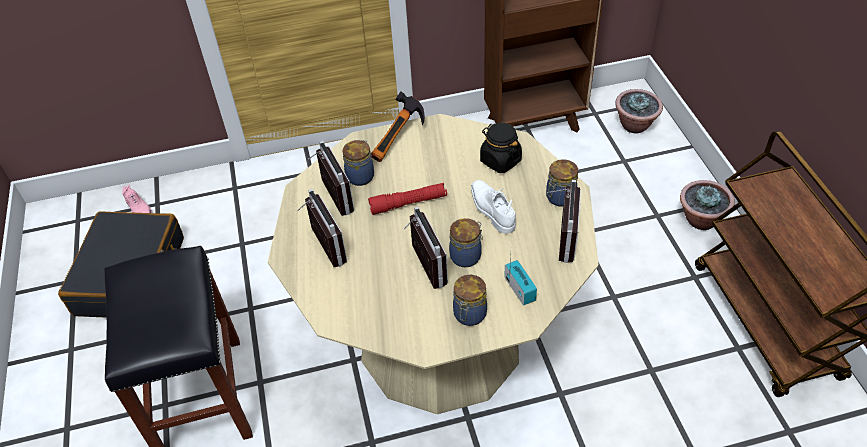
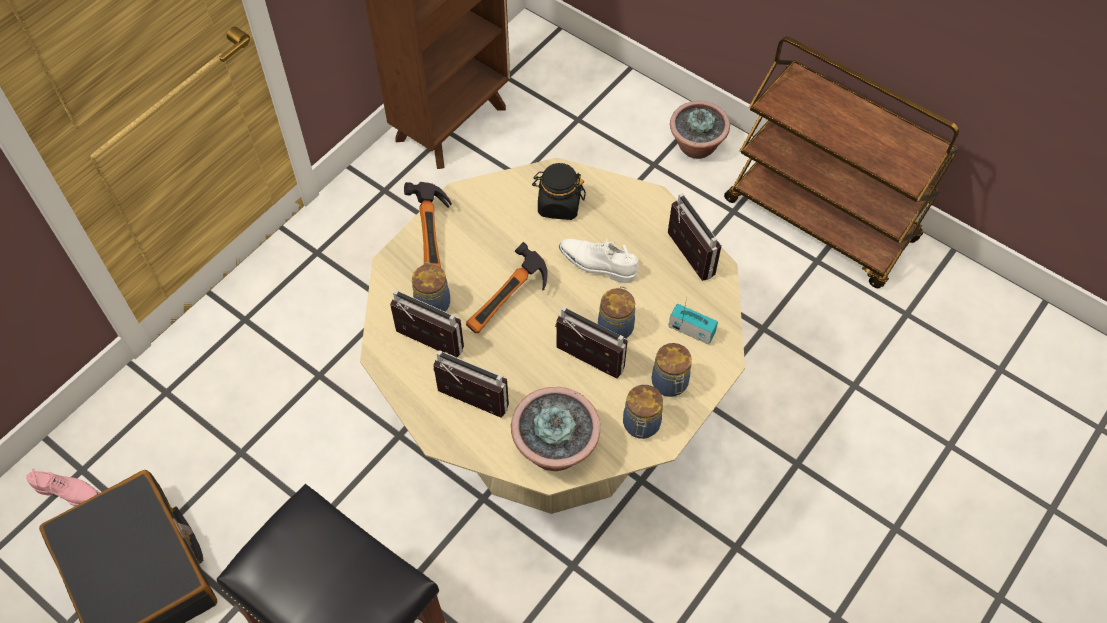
camera: 40 degrees left, 10 degrees up
(408, 203) = (510, 304): red flashlight -> hammer
(559, 198) = (648, 214): jar -> jar (641, 425)
(635, 125) = (558, 71): potted plant -> potted plant (555, 449)

